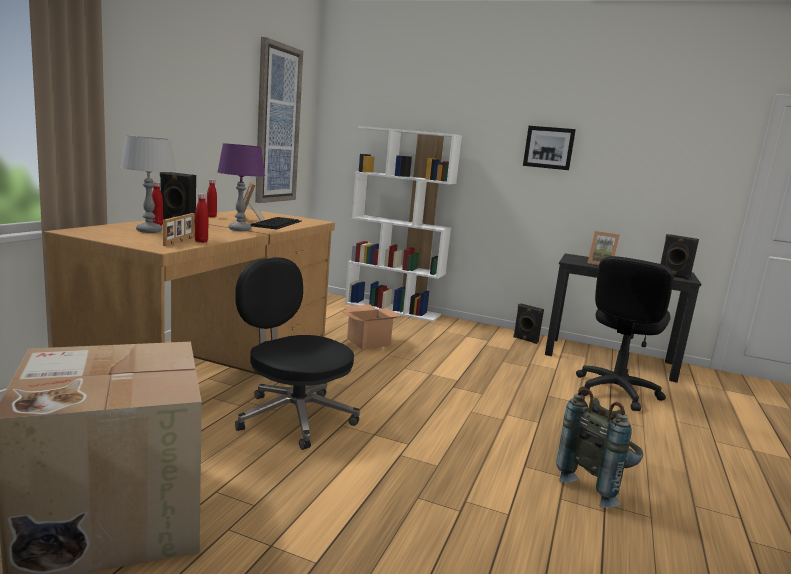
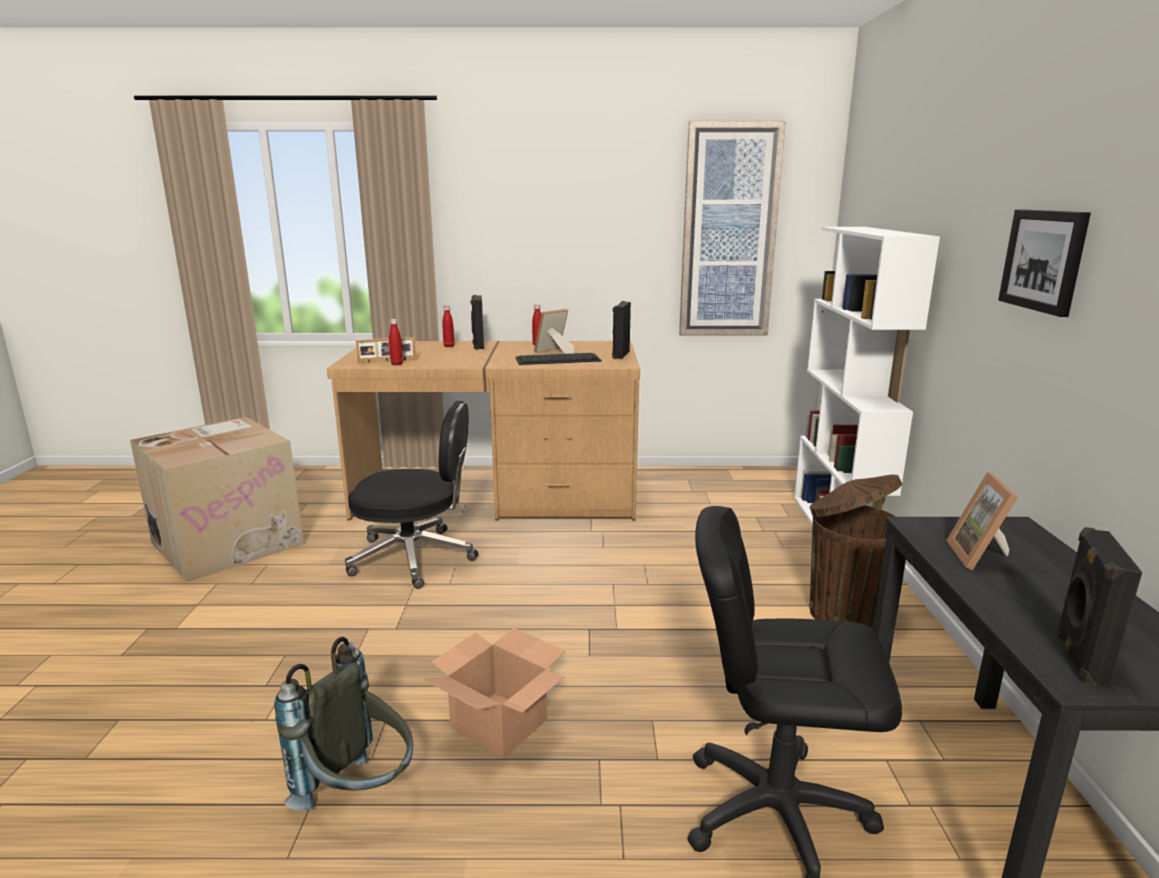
camera: 70 degrees right, 5 degrees up
(149, 231) = (415, 350): grey table lamp -> none
(240, 229) = (485, 359): purple table lamp -> none
(293, 416) = (415, 557): black office chair -> black office chair turned 75 degrees clockwise
(368, 342) = (668, 544): cardboard box -> cardboard box (497, 724)
(475, 335) = (842, 613): none -> brown trash can
(525, 340) = (914, 667): black speaker -> black speaker (620, 355)

